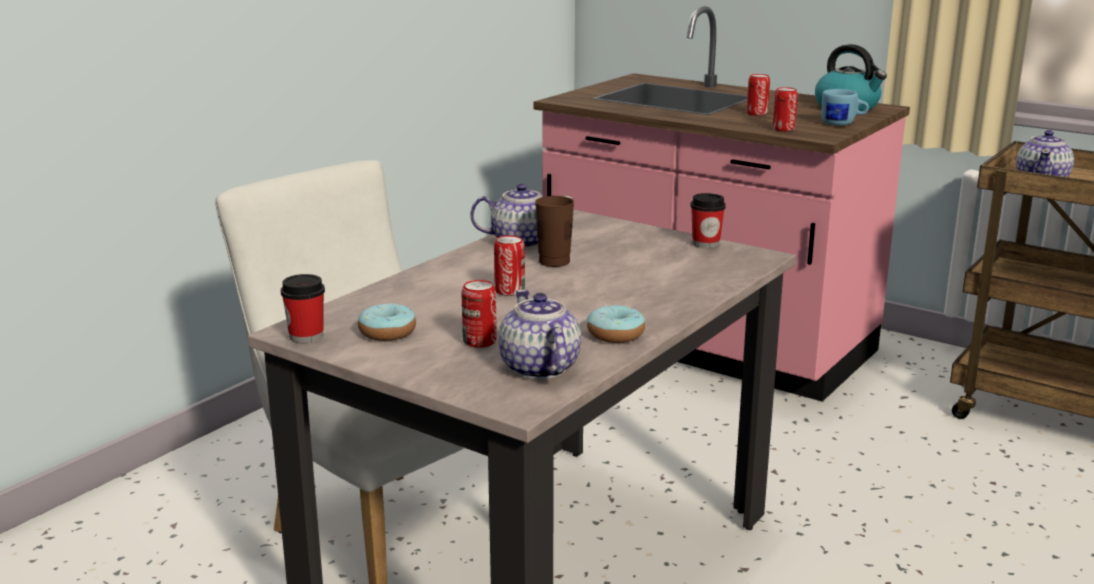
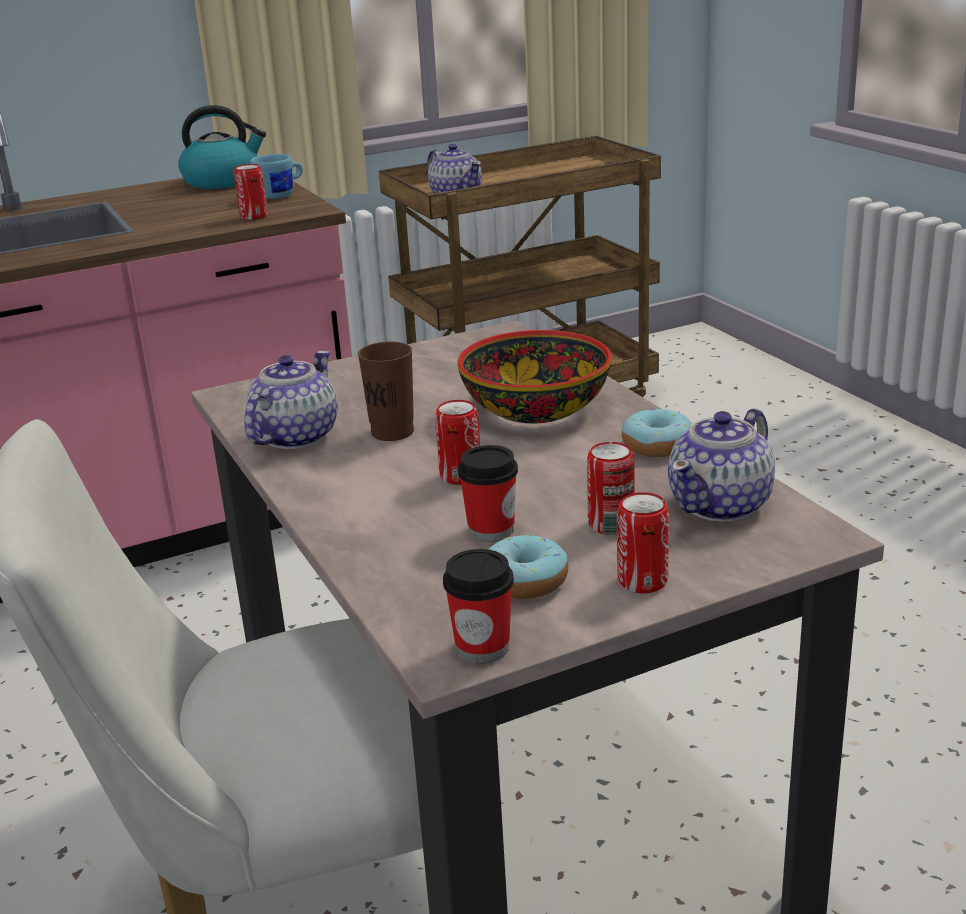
camera: 60 degrees left, 5 degrees up
(539, 368) = (721, 505): teapot -> teapot turned 60 degrees counterclockwise
(634, 290) = (535, 409): none -> bowl
(706, 244) = (436, 348): cup -> cup (491, 530)
(757, 113) = (172, 213): can -> can (642, 581)

